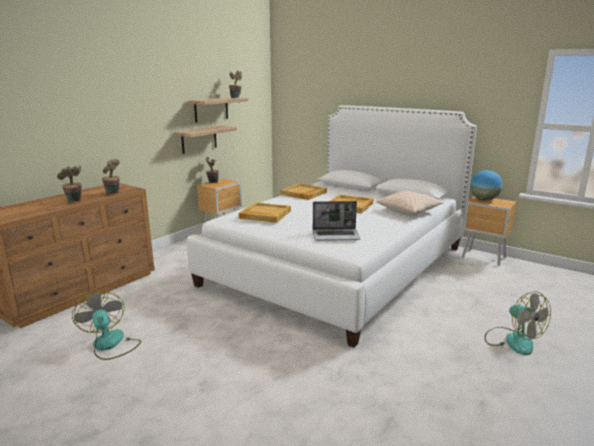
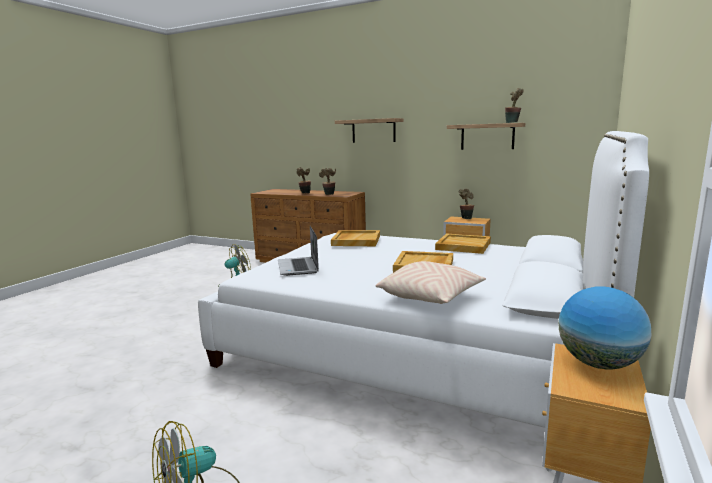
camera: 80 degrees right, 5 degrees down
(199, 139) = (464, 168): shelf -> shelf (373, 131)

